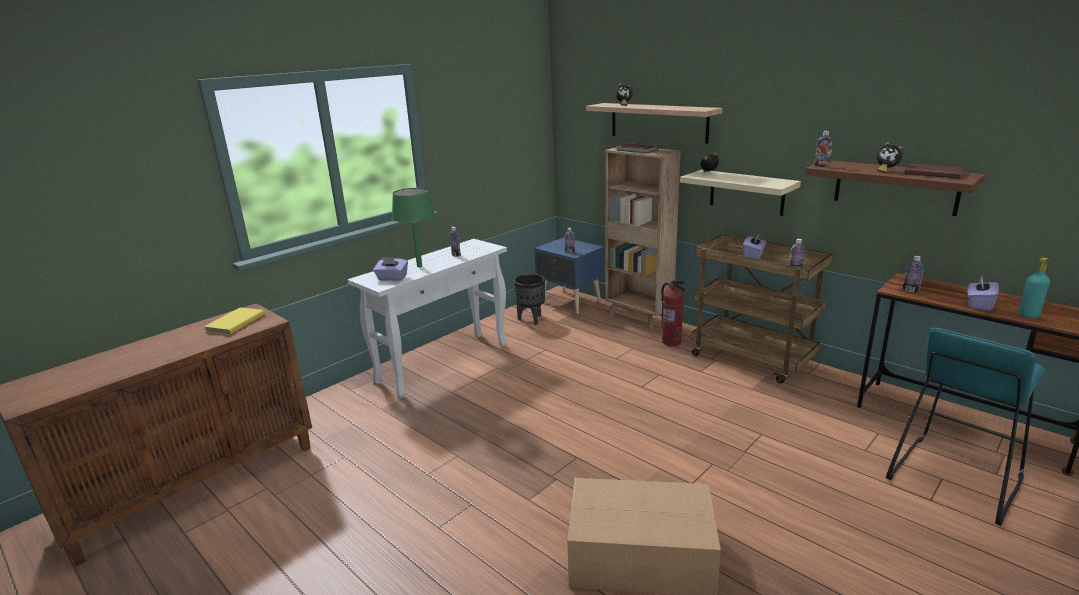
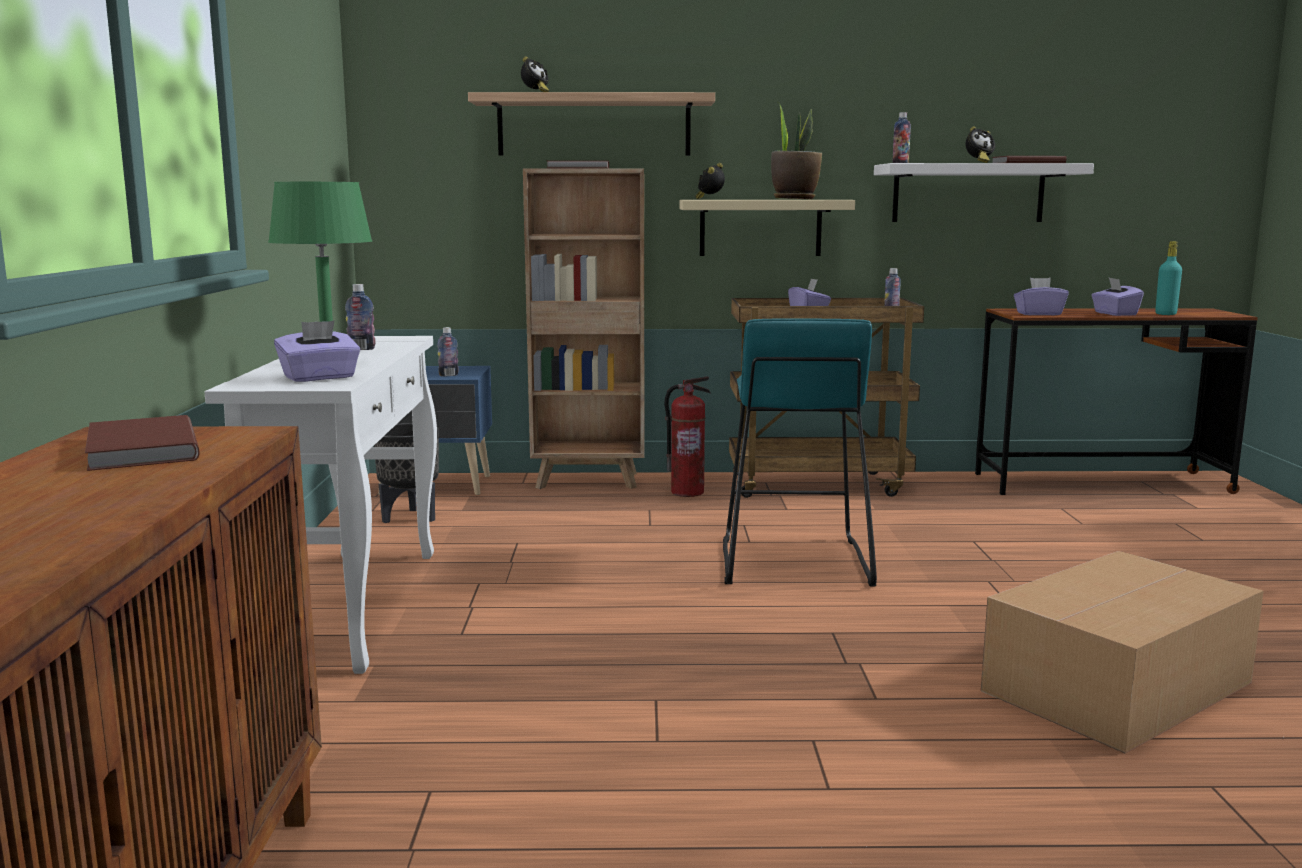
camera: 45 degrees left, 10 degrees down
(234, 323) = (138, 449): yellow book -> brown book
(757, 180) = (794, 199): none -> potted plant
(895, 187) = (968, 193): brown shelf -> white shelf
(910, 290) = (1038, 314): bottle -> purple tissue box
(953, 477) = (1180, 520): turquoise stool -> turquoise stool (792, 562)

